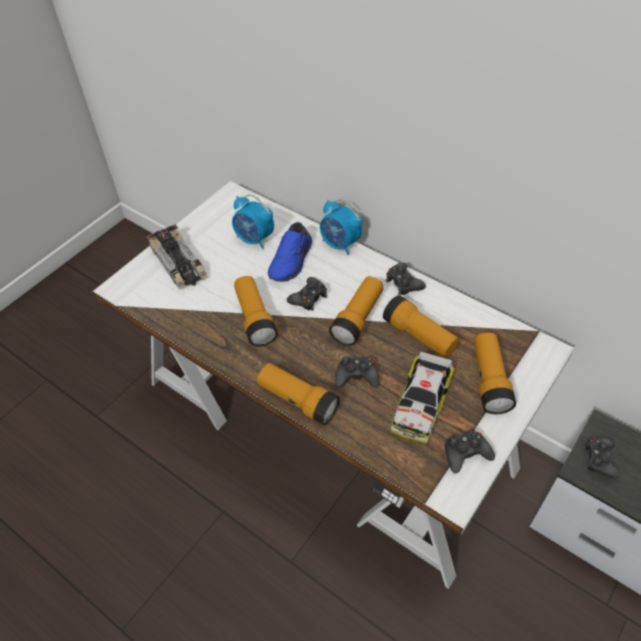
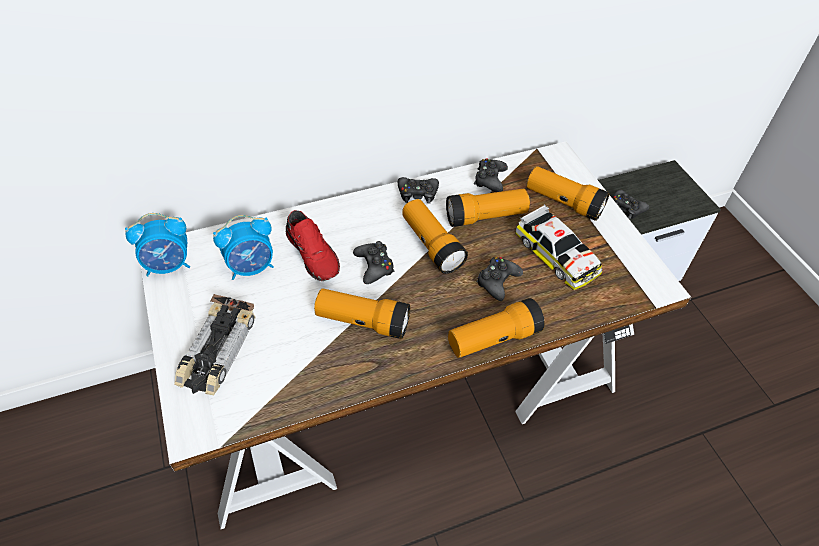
camera: 60 degrees left, 0 degrees up
(179, 263) = (217, 351): toy car -> toy car turned 105 degrees clockwise
(292, 261) = (314, 254): blue shoe -> red shoe
(340, 244) = (328, 208): alarm clock -> alarm clock (169, 265)
(466, 453) = (624, 256): black game controller -> black game controller (490, 179)

